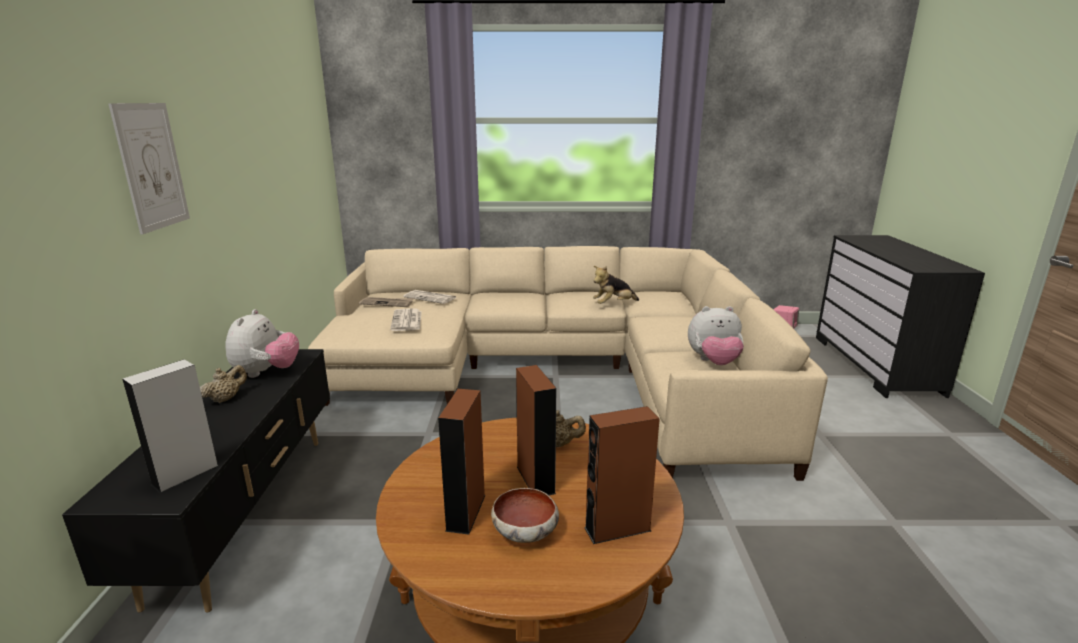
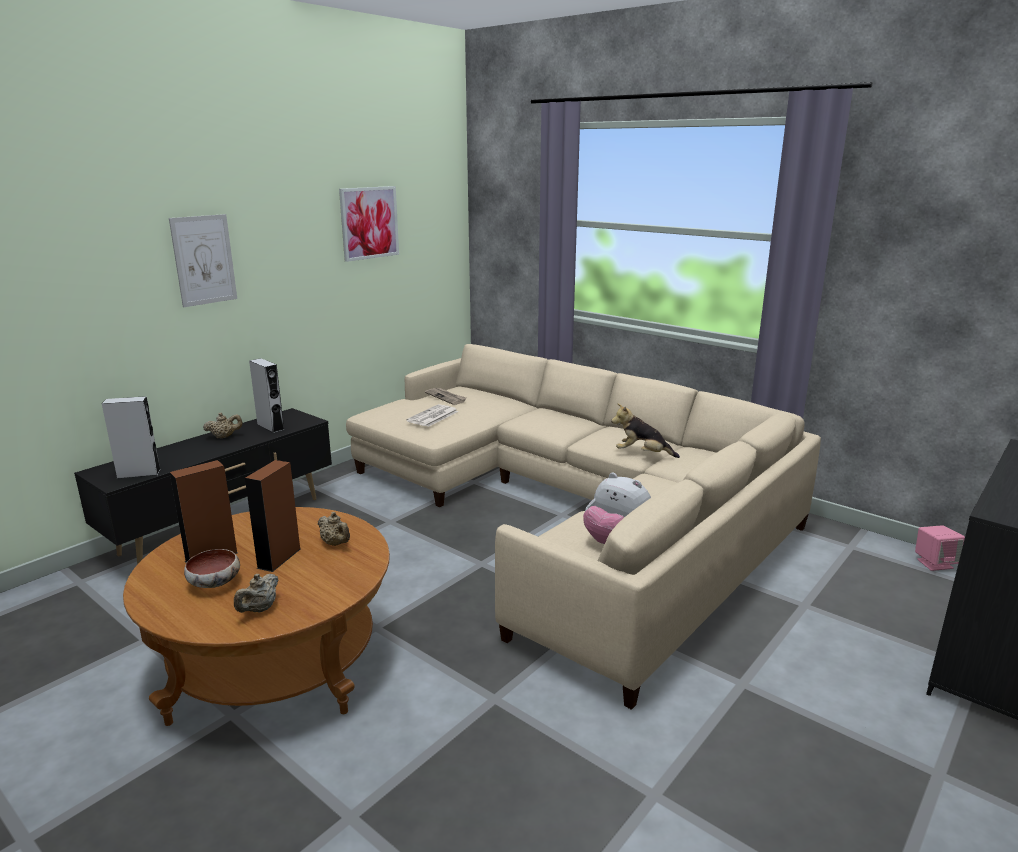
camera: 40 degrees right, 0 degrees up
(266, 372) = (270, 427): plush toy -> grey speaker
(274, 124) = (369, 223): none -> picture
(431, 297) = (487, 401): newspaper -> none
(617, 529) = (259, 609): brown speaker -> beige teapot

